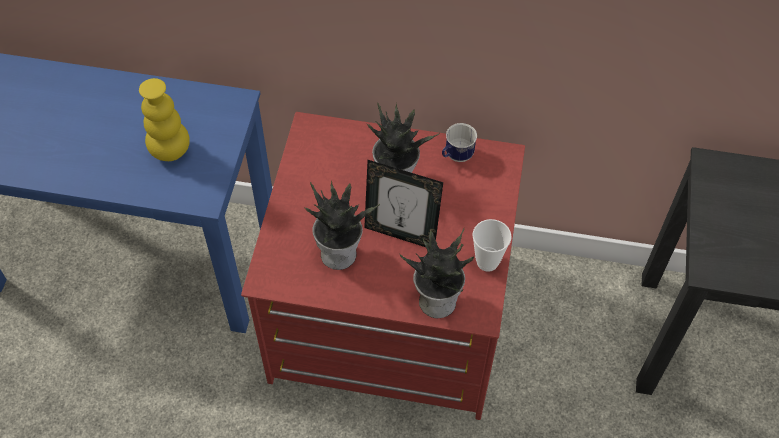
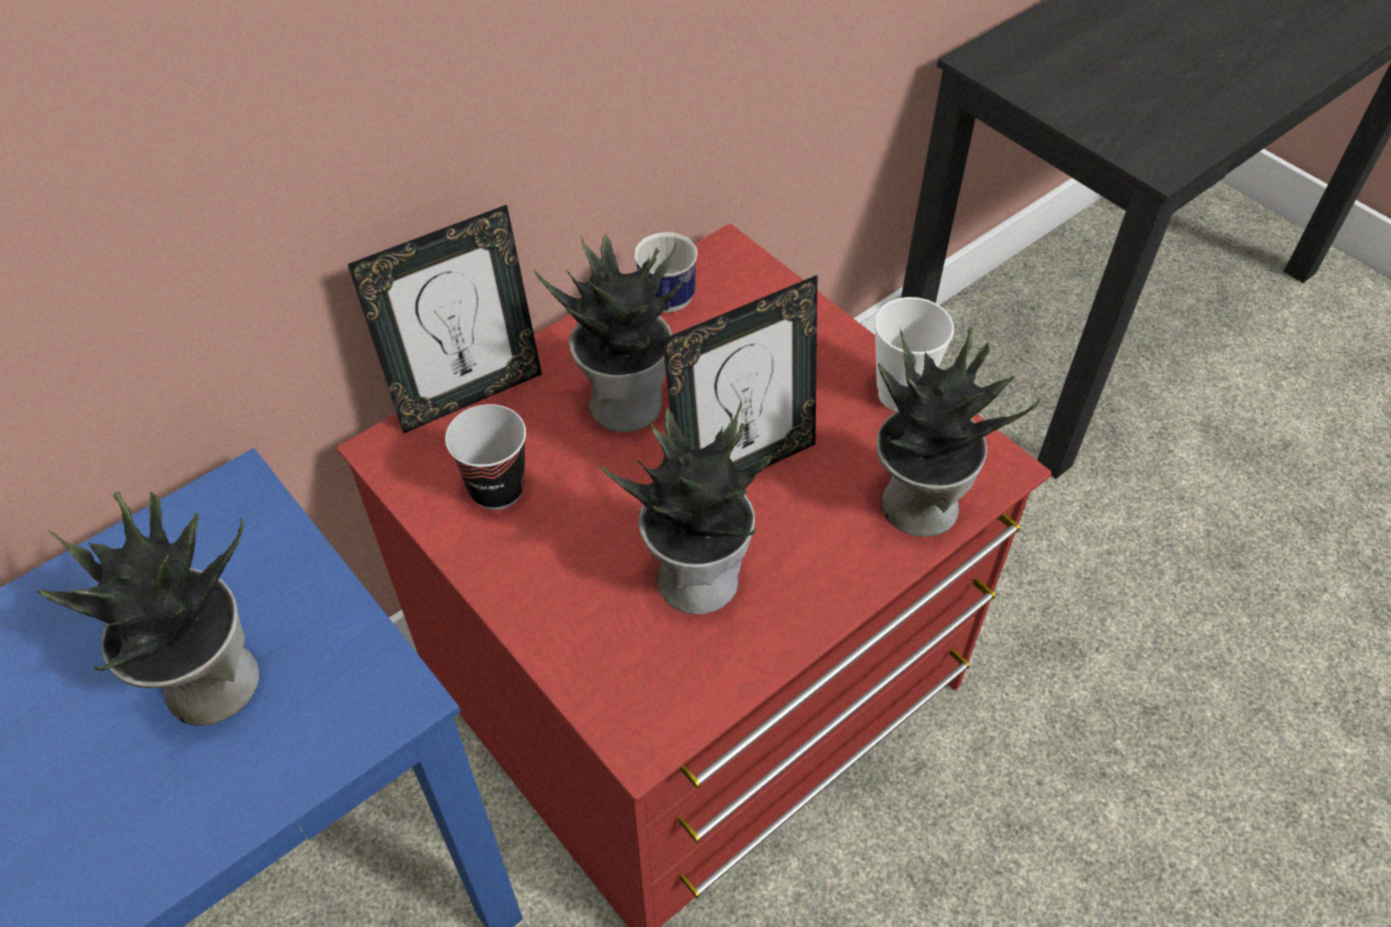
camera: 50 degrees left, 5 degrees down
(170, 151) = (207, 683): yellow vase -> potted plant
(321, 169) = (497, 488): none -> cup
(352, 129) = (468, 395): none -> picture frame

